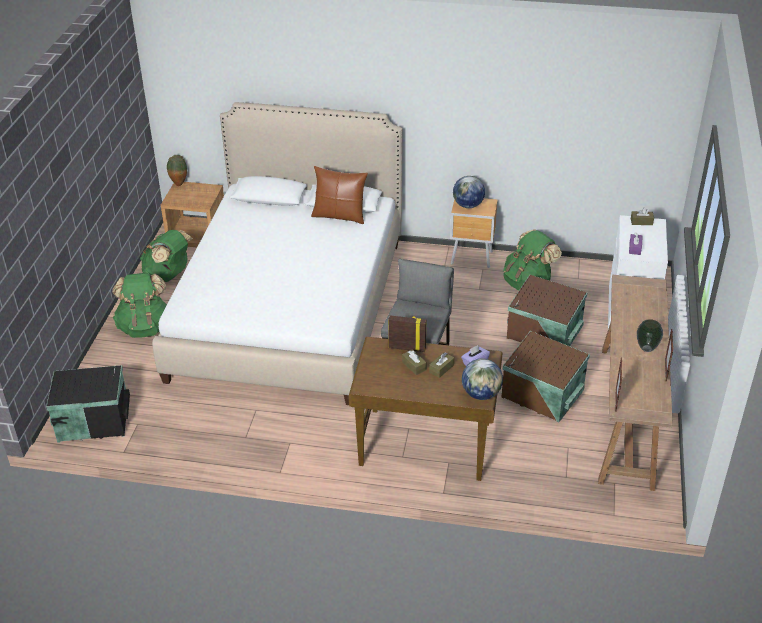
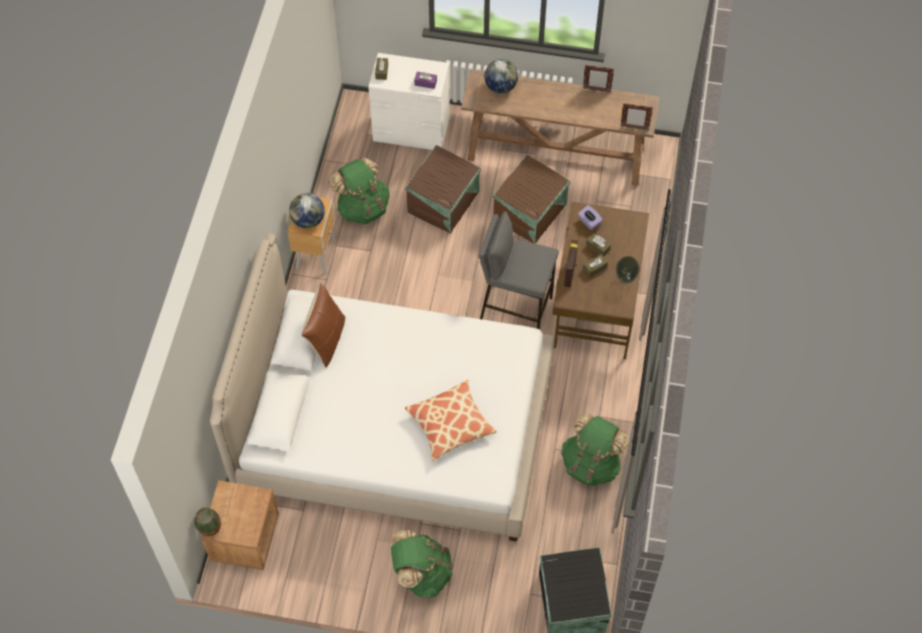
camera: 90 degrees left, 20 degrees up
(168, 276) = (325, 561): green backpack -> green backpack (591, 464)
(245, 283) = (450, 424): none -> pillow
(481, 394) = (629, 220): globe -> globe (500, 87)
(646, 348) = (567, 98): vase -> vase (625, 279)

